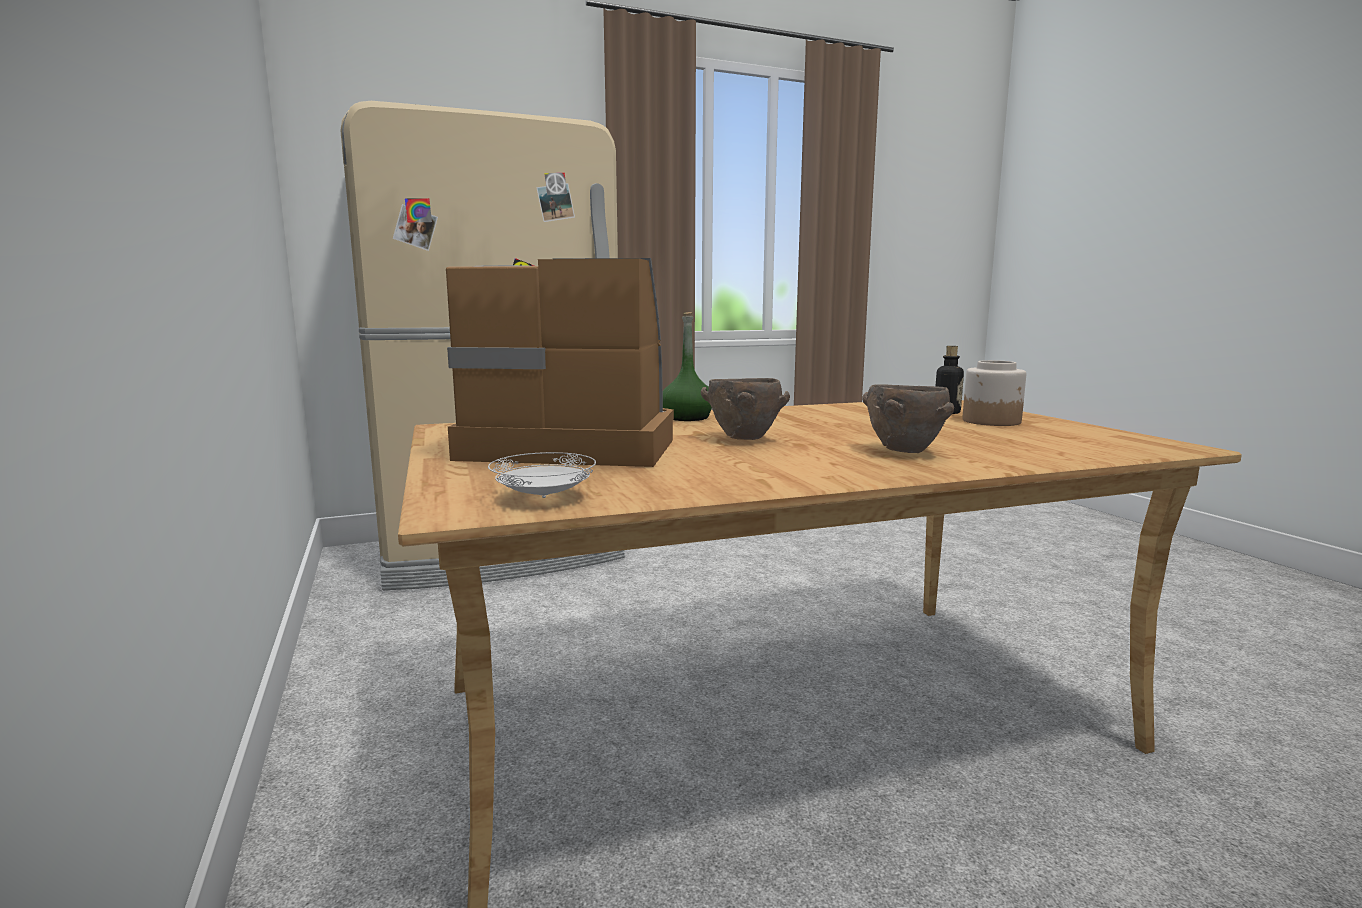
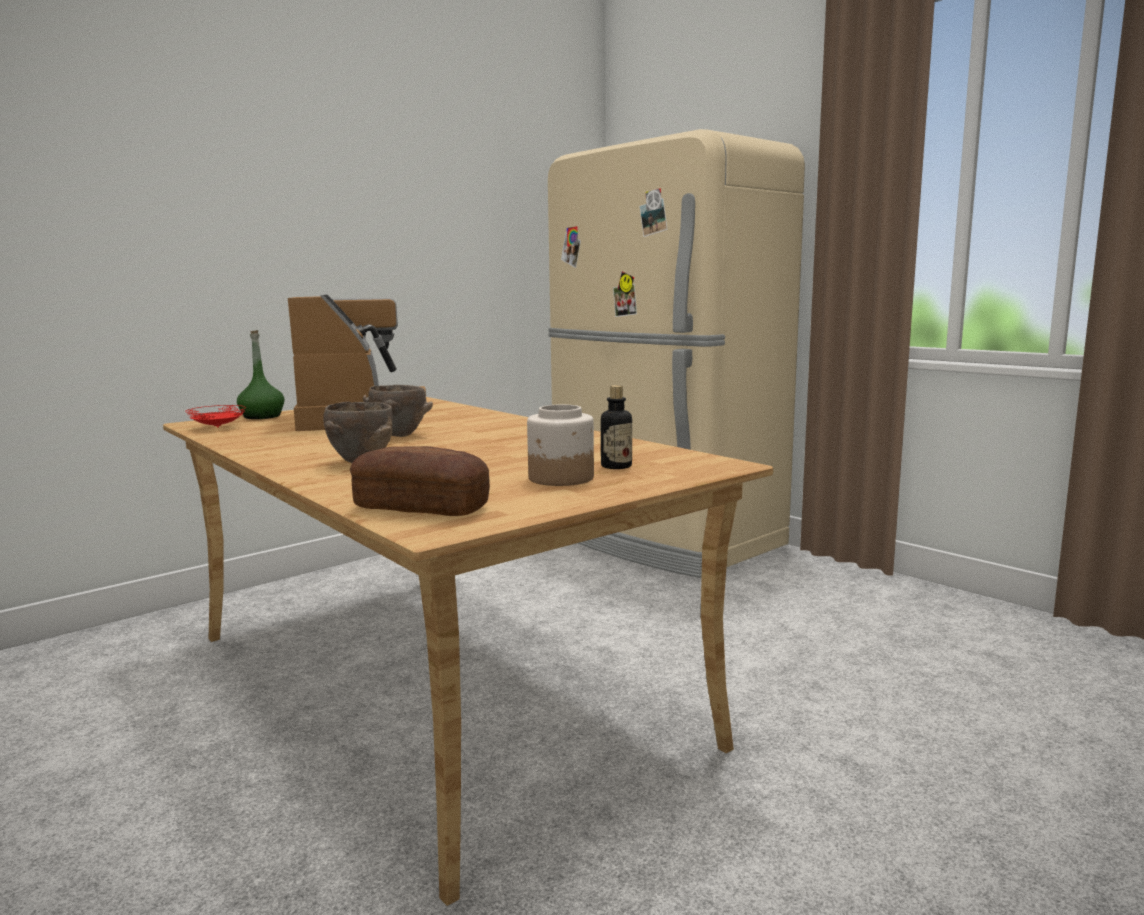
camera: 70 degrees right, 0 degrees up
(544, 497) = (217, 427): white plate -> red plate
(687, 418) = (492, 421): green bottle -> green bottle (262, 416)
(1110, 446) = (421, 507): none -> bread

